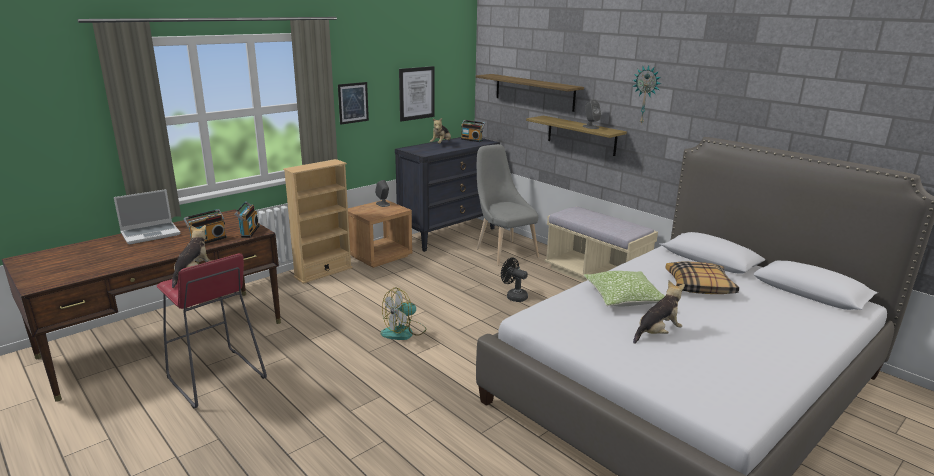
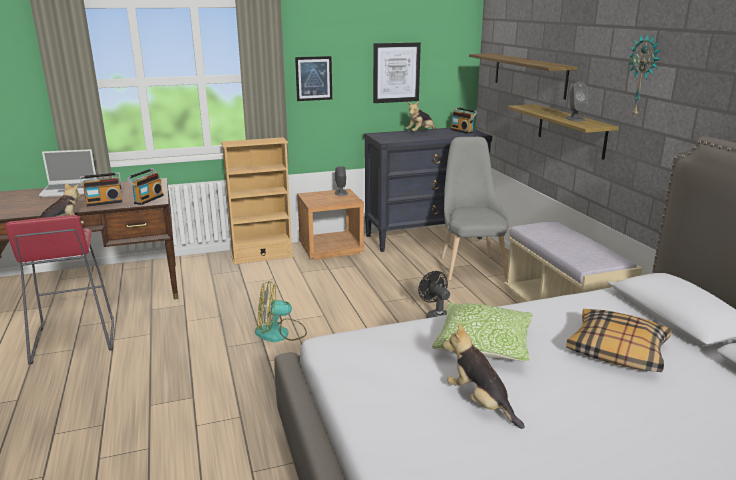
camera: 25 degrees right, 0 degrees up
(657, 333) = (480, 403): plush toy -> plush toy turned 120 degrees counterclockwise

